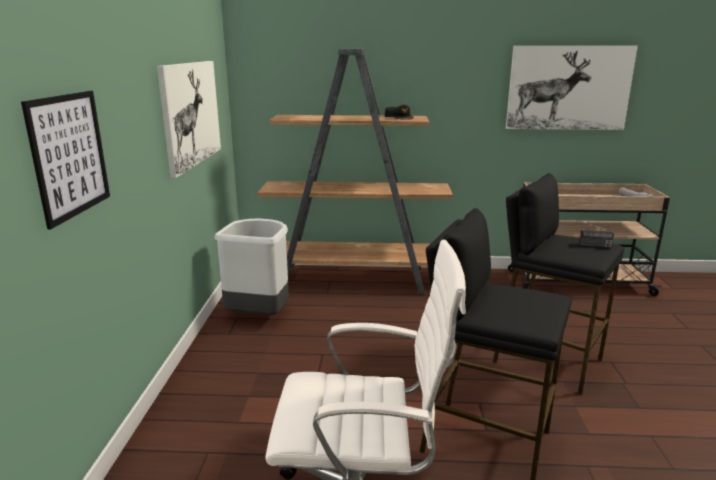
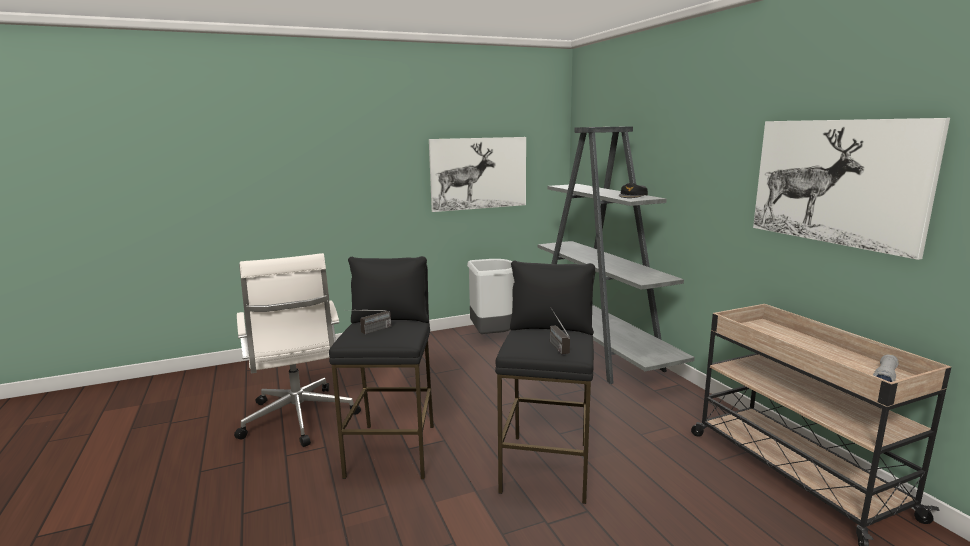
camera: 65 degrees right, 5 degrees down
(70, 155) = (315, 180): picture -> none
(355, 279) = (597, 350): brown bookcase -> grey bookcase
(520, 309) = (369, 331): none -> radio

